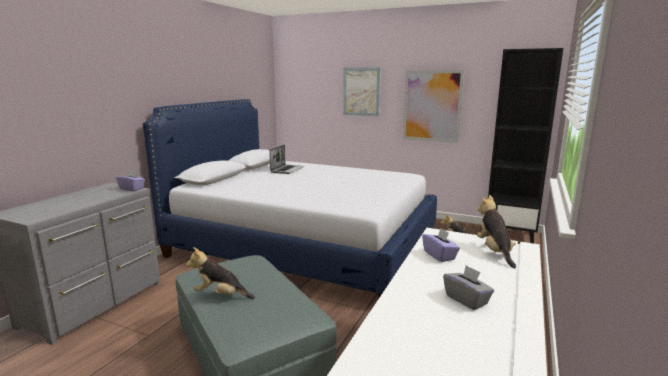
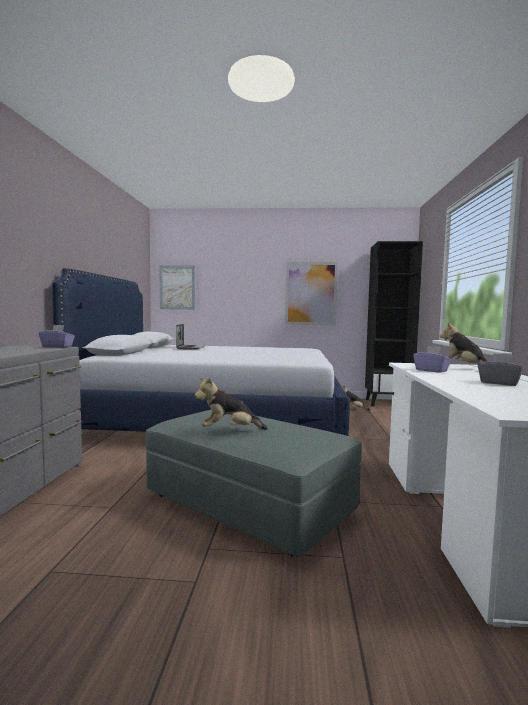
camera: 20 degrees left, 10 degrees down
(361, 91) = (244, 281): picture -> picture (177, 287)

